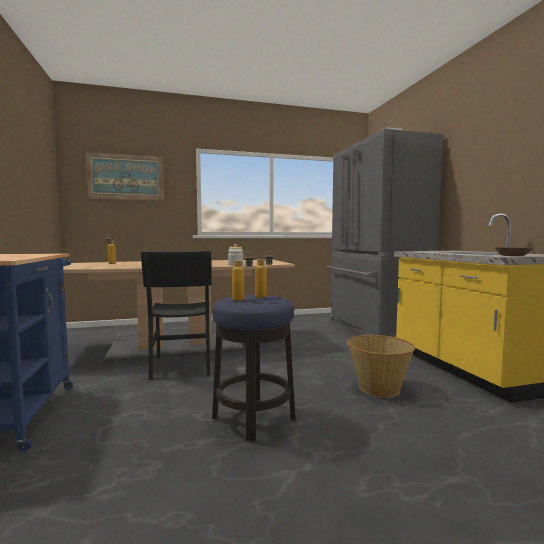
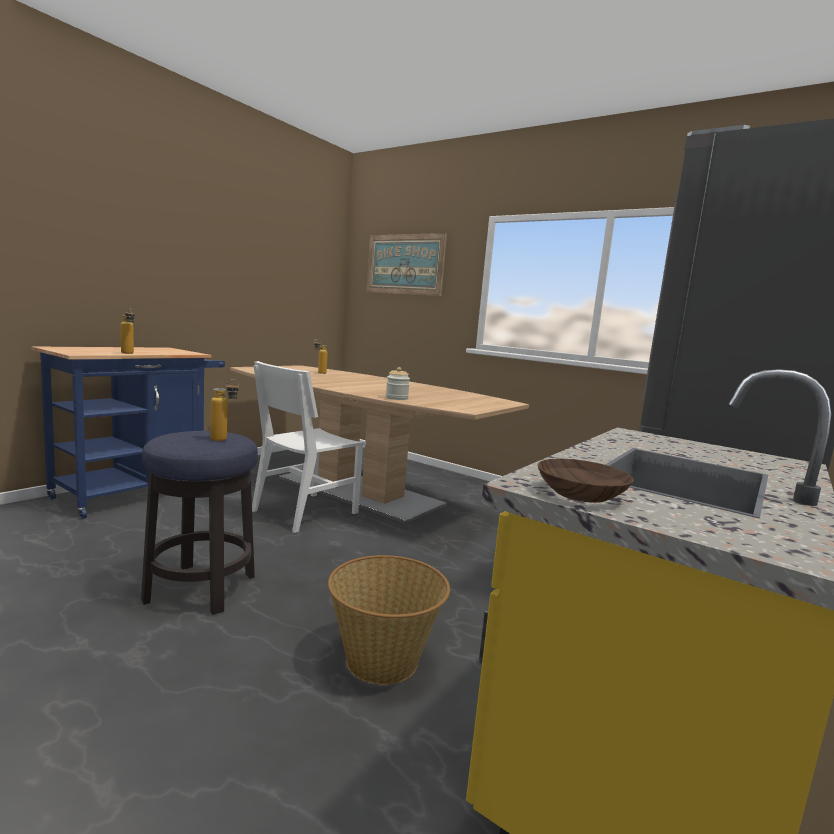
camera: 50 degrees right, 5 degrees up
(181, 365) = (305, 511): black chair -> white chair
(243, 300) = (189, 436): bottle -> bottle (128, 353)

